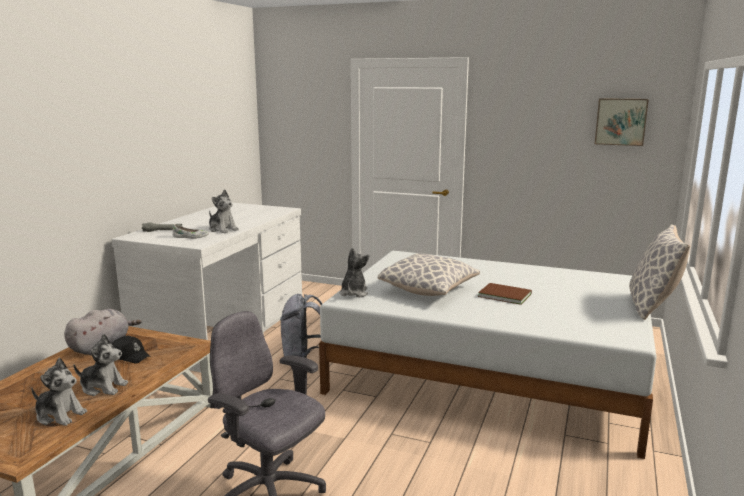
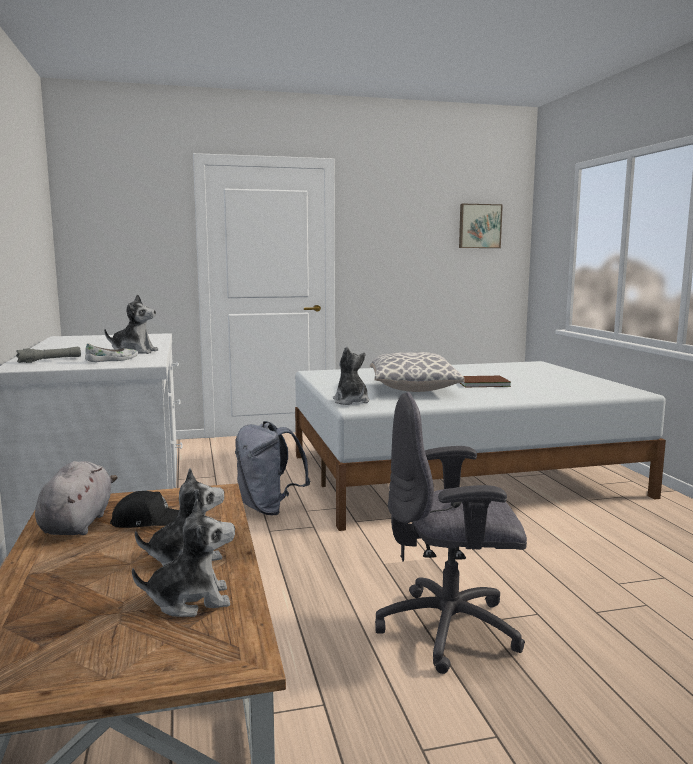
camera: 35 degrees left, 5 degrees down
(652, 307) = (596, 374): pillow -> none

